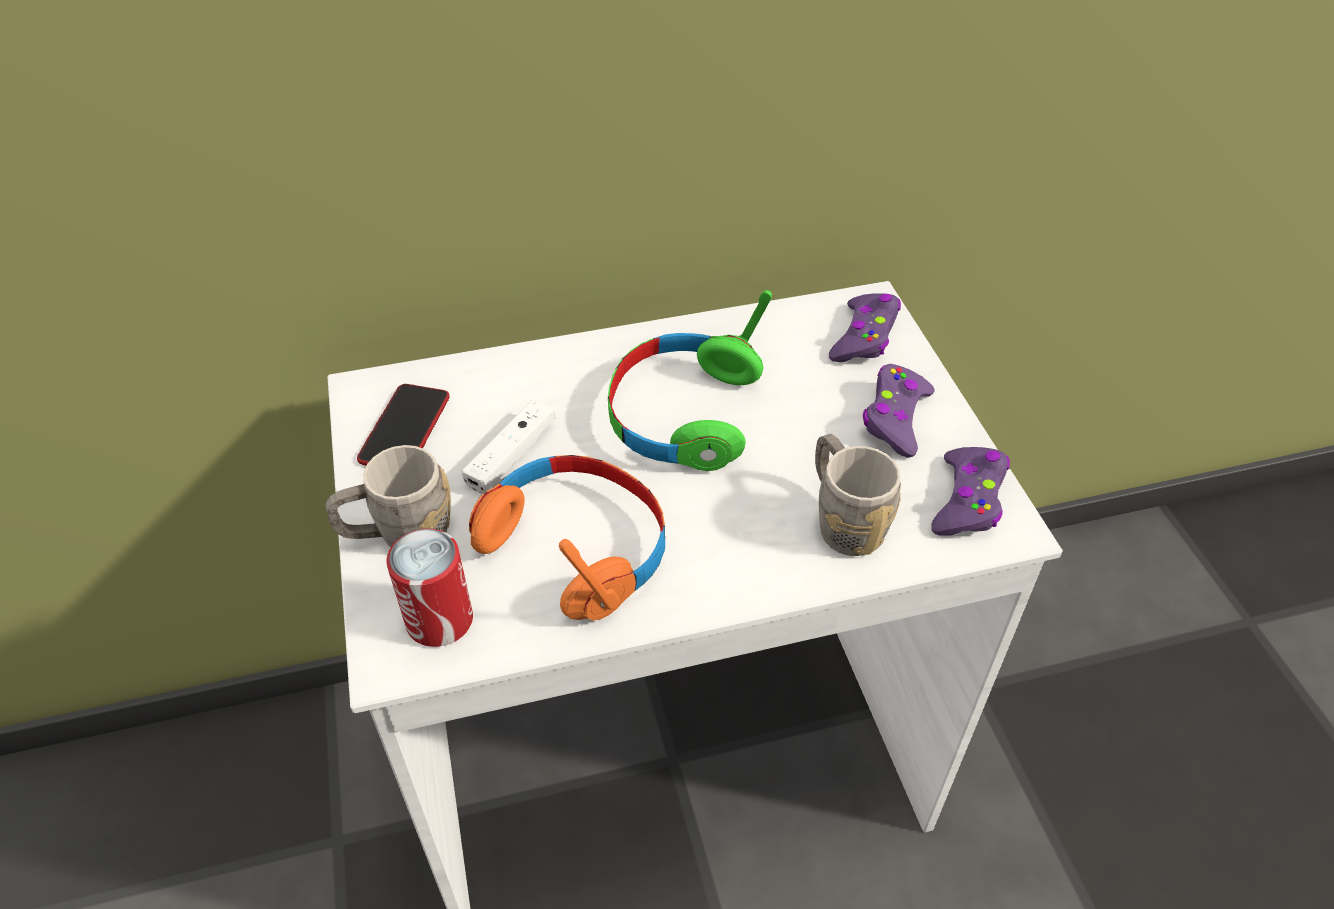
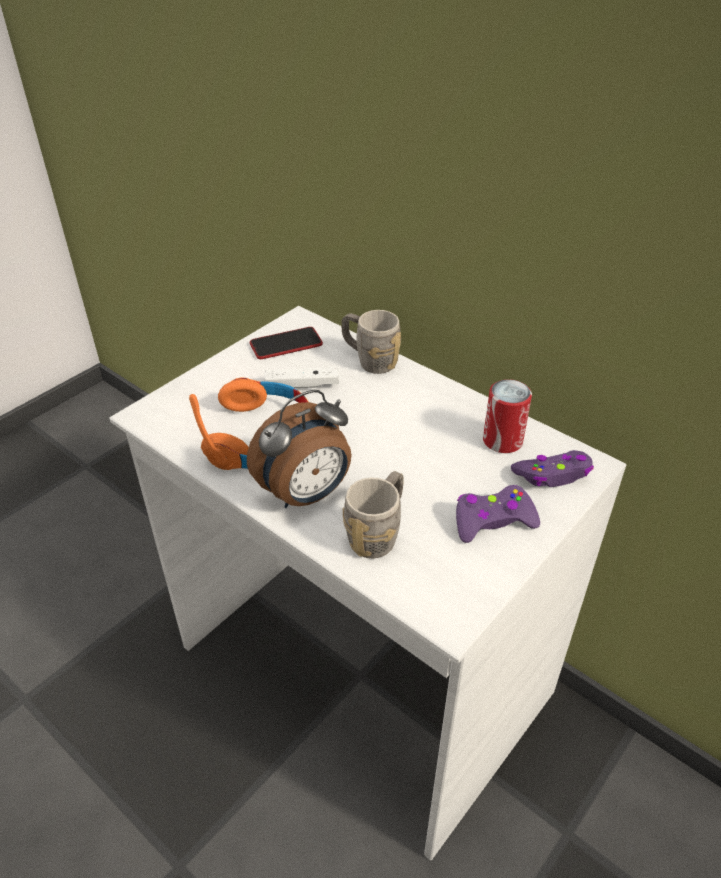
camera: 55 degrees right, 5 degrees down
(399, 536) = (217, 378): grey mug -> grey mug (370, 360)
(439, 620) = (177, 416): can -> can (502, 440)
(683, 414) = (396, 429): green headphones -> none
(726, 553) = (306, 495): none -> alarm clock
(968, 500) = (454, 587): purple game controller -> none

